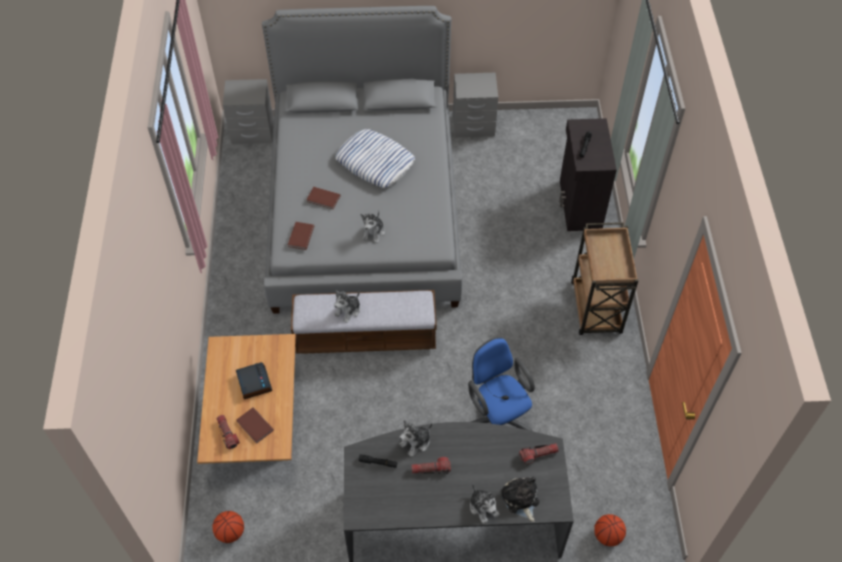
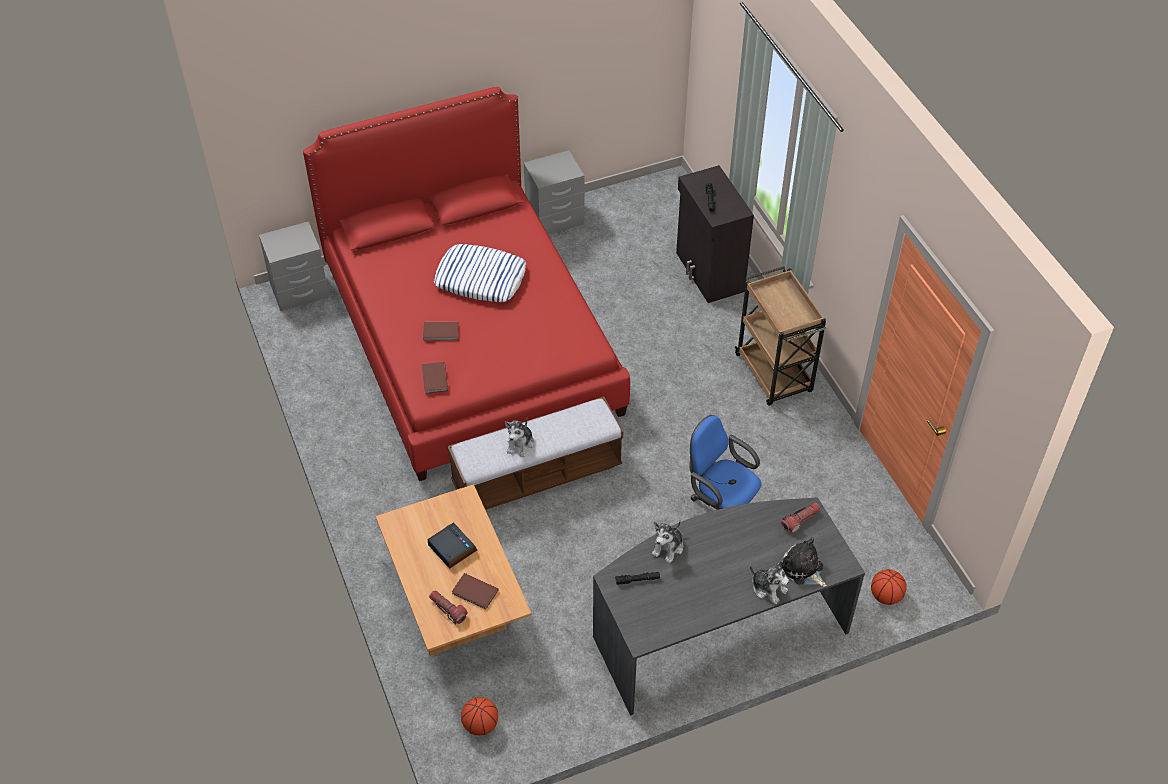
camera: 20 degrees left, 5 degrees down
(363, 208) = (470, 340): grey bed -> red bed
(373, 232) = (514, 352): plush toy -> none
(431, 469) = (696, 569): flashlight -> none

